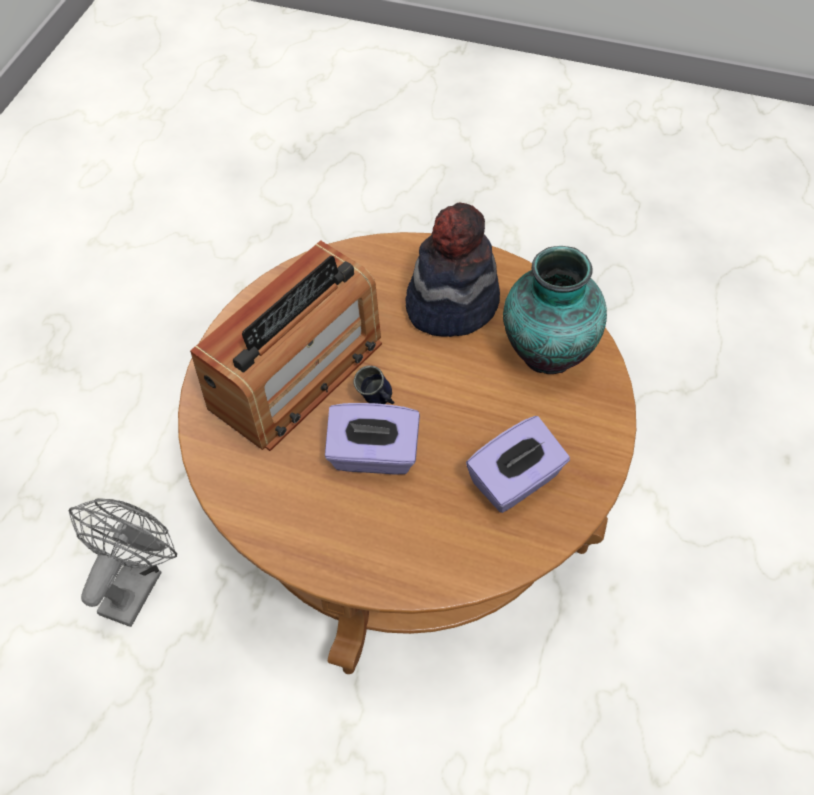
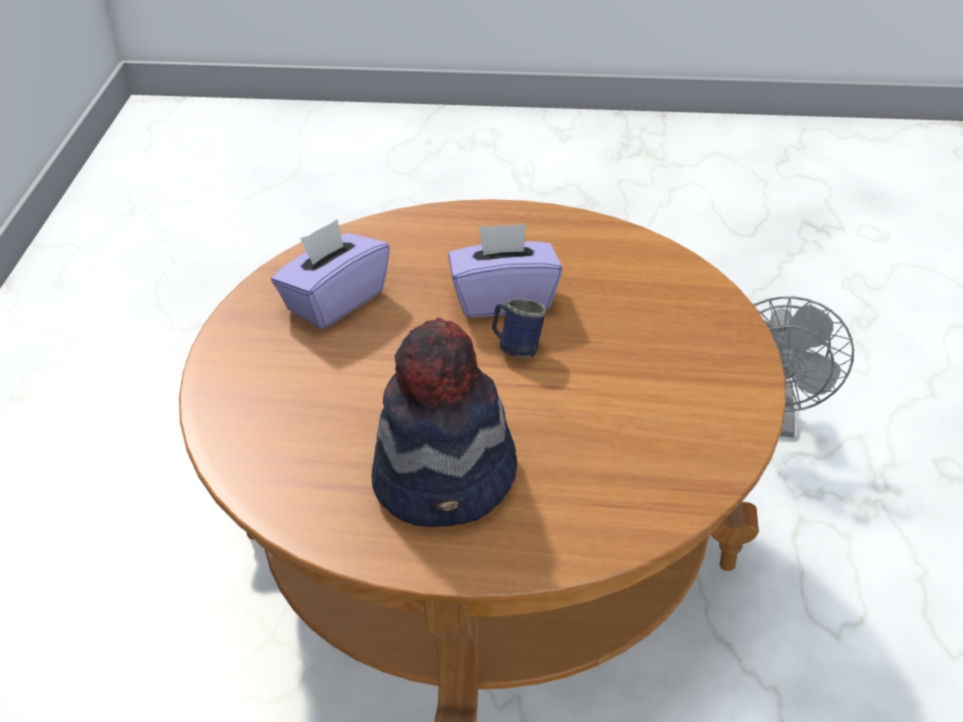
camera: 170 degrees right, 15 degrees down
(297, 374) = (632, 361): radio -> none
(545, 354) = (299, 433): vase -> none

